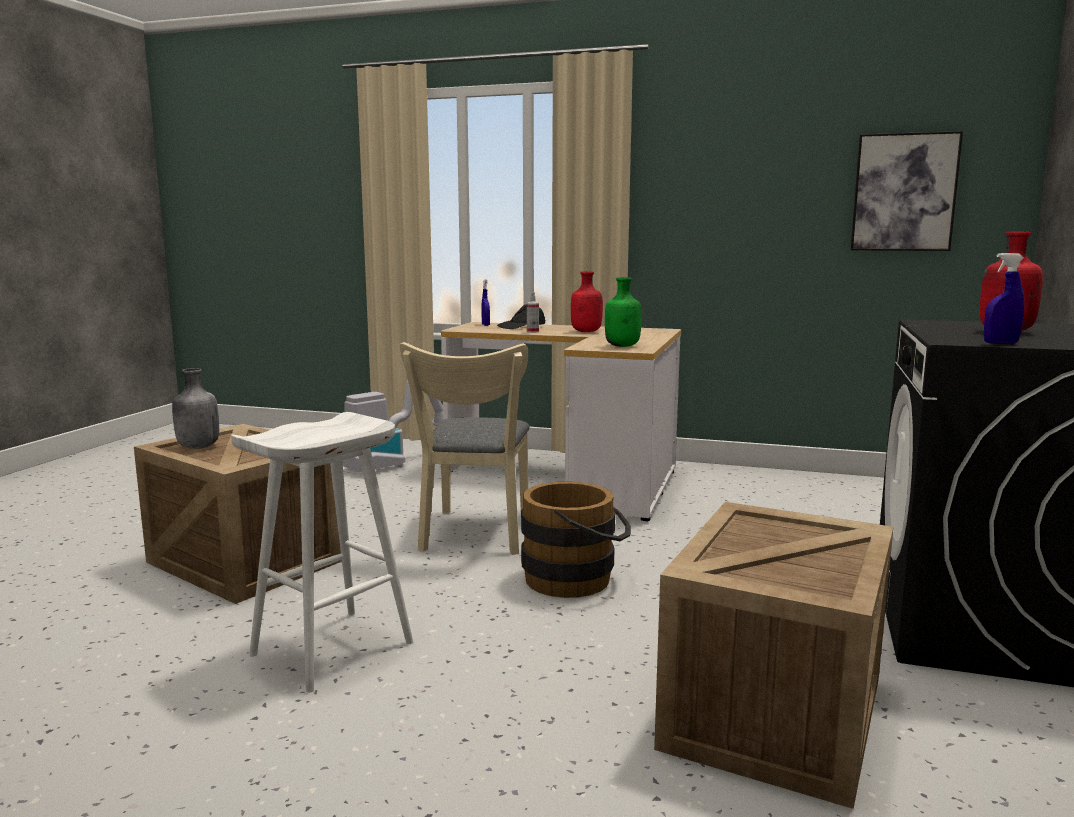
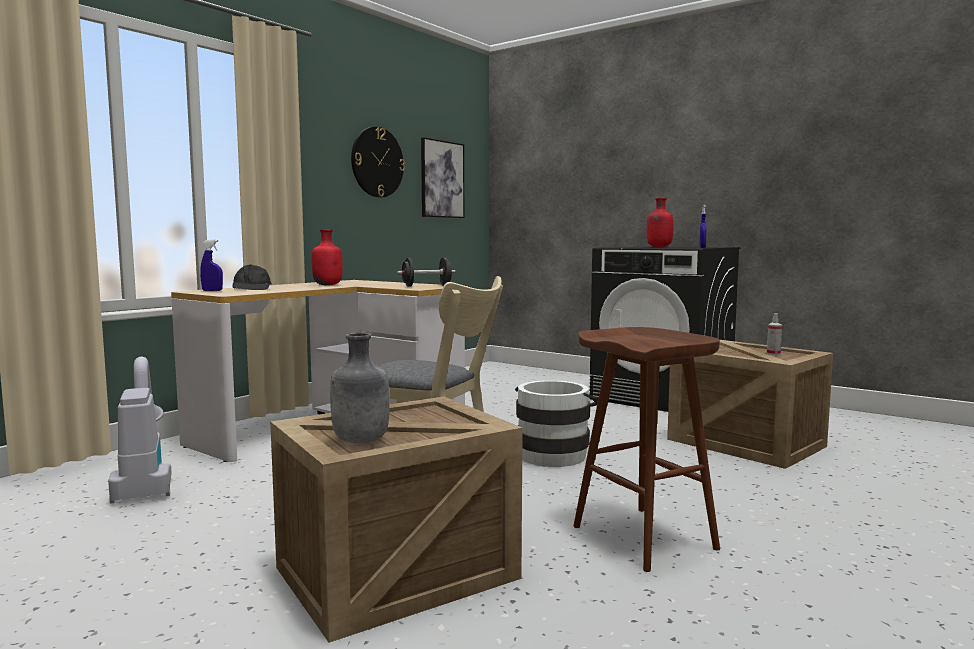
camera: 70 degrees left, 5 degrees down
(331, 650) = (646, 538): white stool -> brown stool
(532, 331) = (297, 288): spray bottle -> spray bottle (773, 354)
(576, 579) = (554, 453): brown bucket -> white bucket
(623, 346) = (426, 286): green bottle -> black dumbbell
(766, 180) = (377, 162): none -> wall clock

